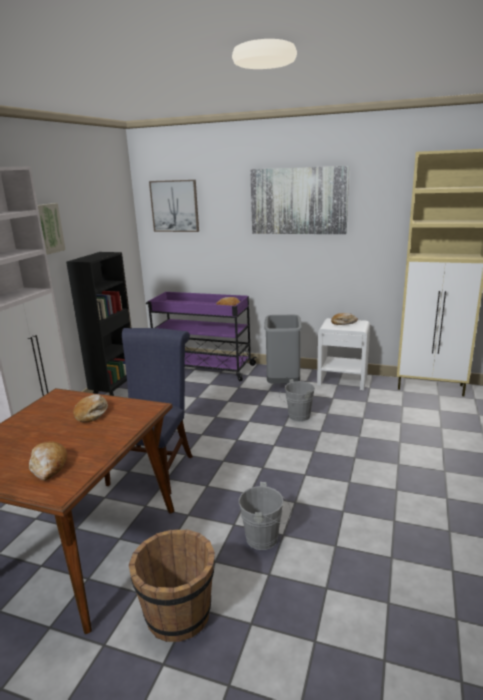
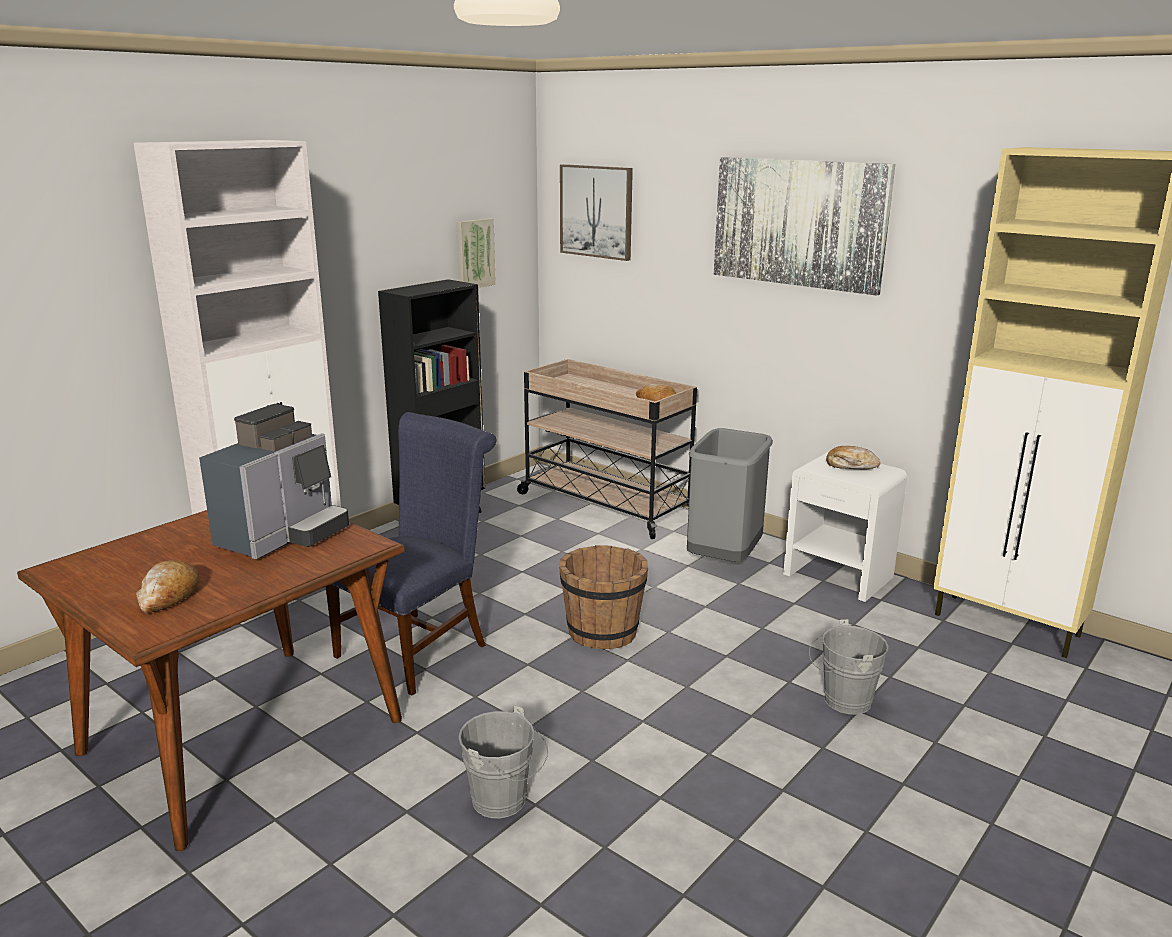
camera: 20 degrees right, 0 degrees up
(47, 228) = (352, 236): picture -> picture (474, 253)
(92, 413) = (284, 535): bread -> coffee machine
(178, 613) = (306, 866): brown bucket -> brown bucket (602, 632)
(202, 368) = (604, 503): purple cart -> beige cart
(297, 417) = (703, 621): grey bucket -> grey bucket (842, 701)

